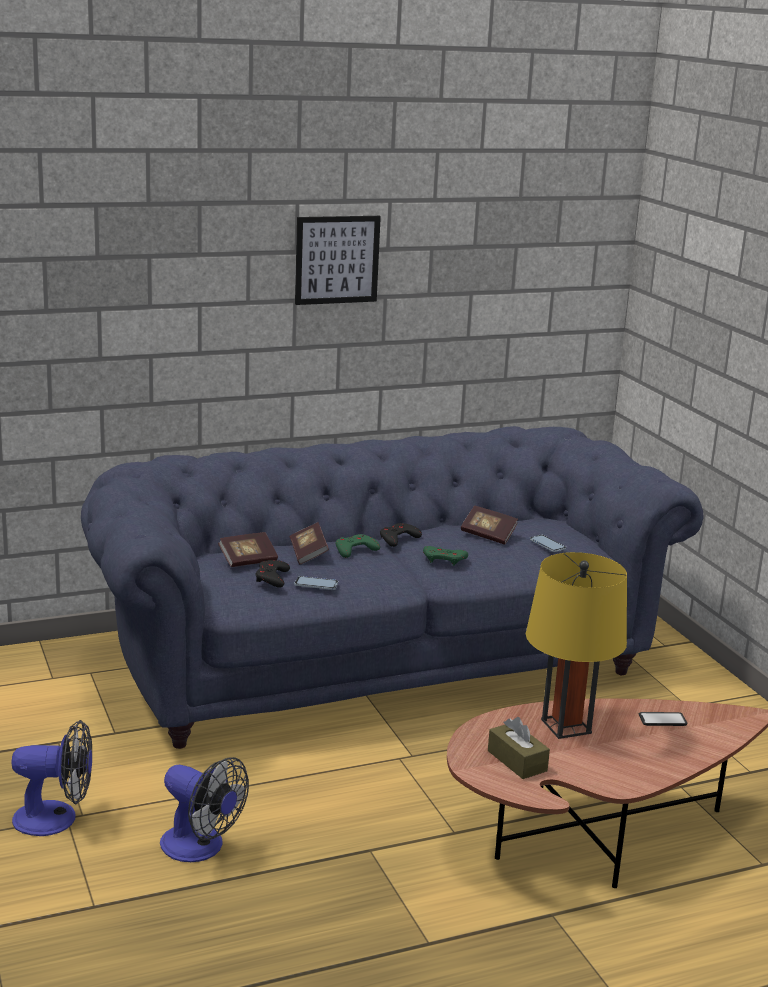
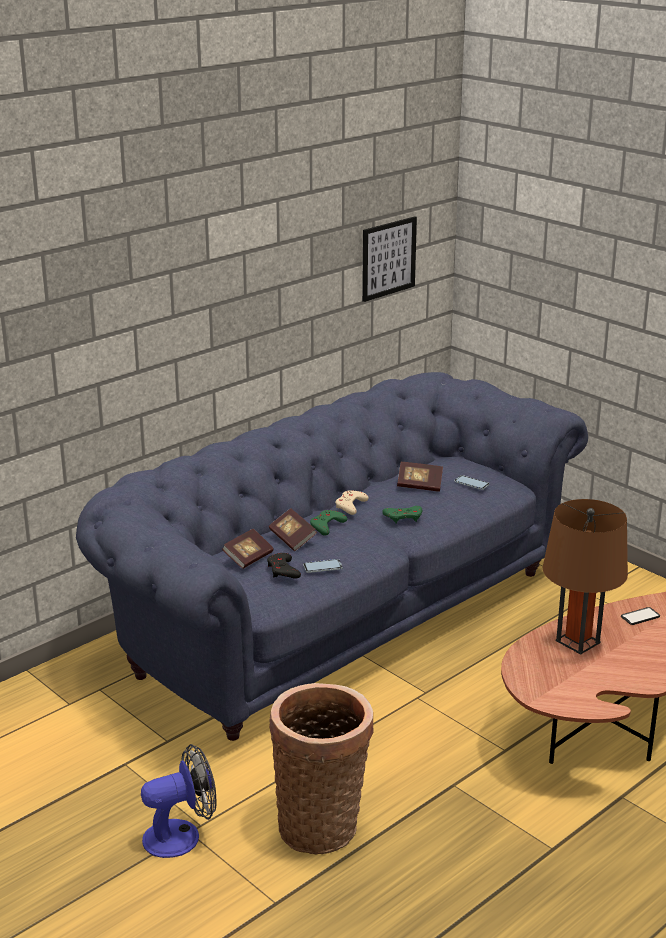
camera: 20 degrees left, 5 degrees up
(201, 848) = (321, 824): fan -> basket
(337, 259) = (241, 262): picture -> picture (388, 258)
(398, 538) = (350, 505): black game controller -> beige game controller
(517, 761) = (566, 682): brown tissue box -> none
(566, 726) = (578, 642): yellow table lamp -> brown table lamp

